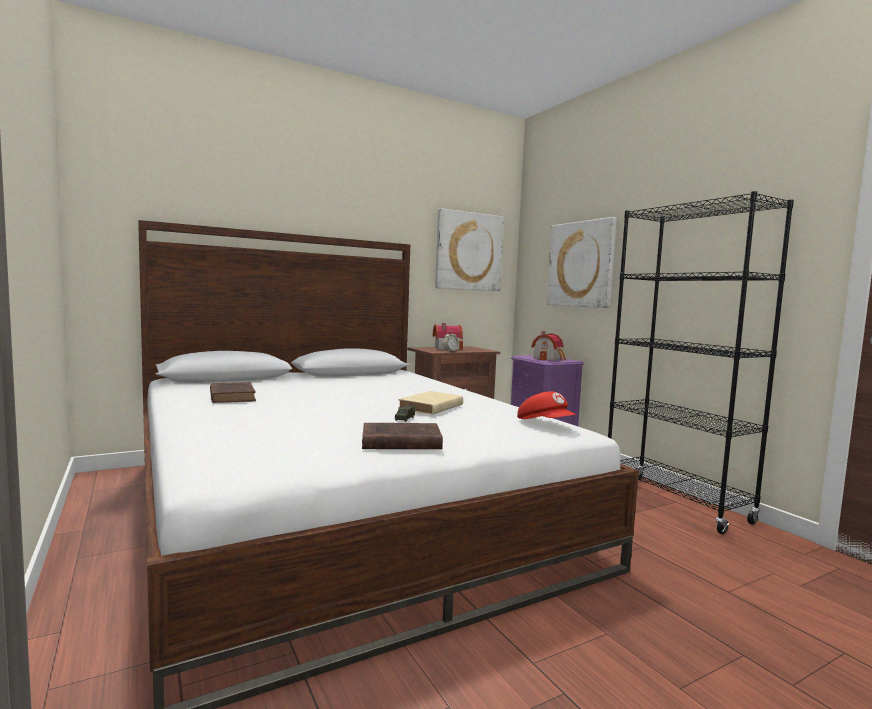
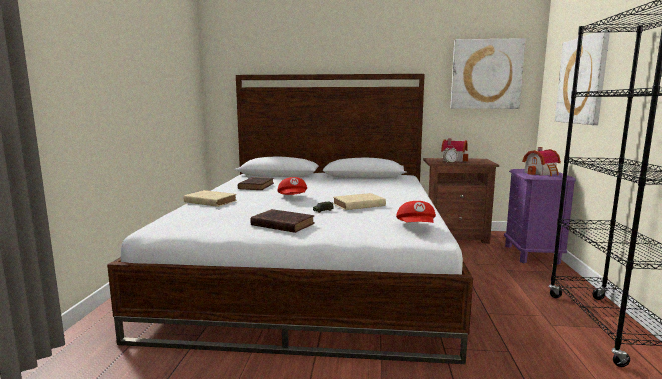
camera: 35 degrees right, 5 degrees up
(208, 425) = (209, 201): none -> beige book
(330, 407) = (293, 198): none -> red cap

